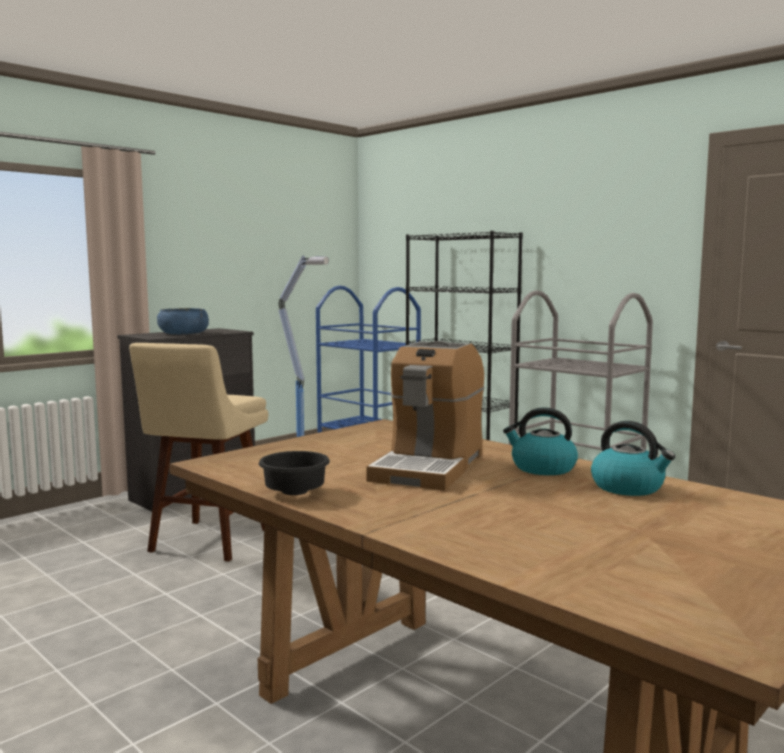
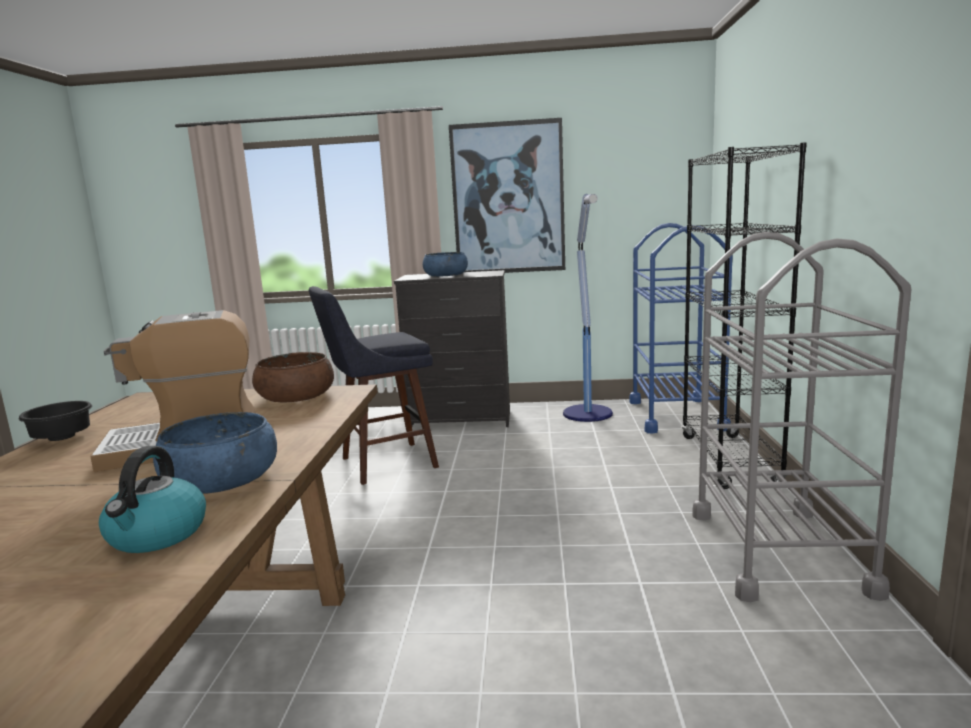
camera: 50 degrees right, 5 degrees up
(206, 543) = (382, 464): beige stool -> blue stool
(207, 255) = (508, 198): none -> picture
(360, 434) = (296, 396): none -> brown bowl
(542, 468) = (221, 479): kettle -> blue bowl

